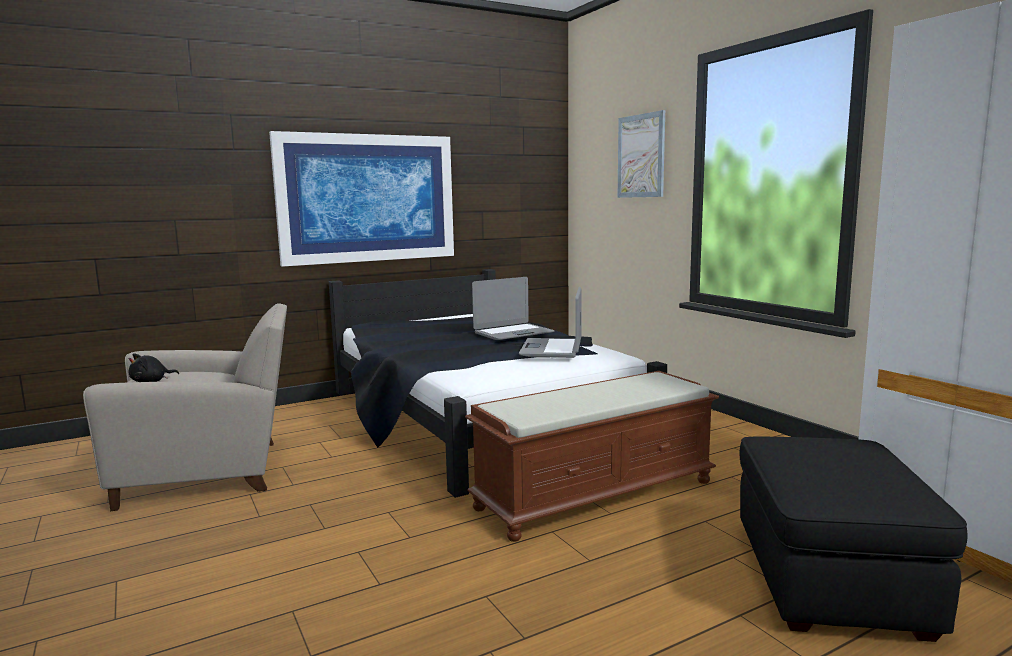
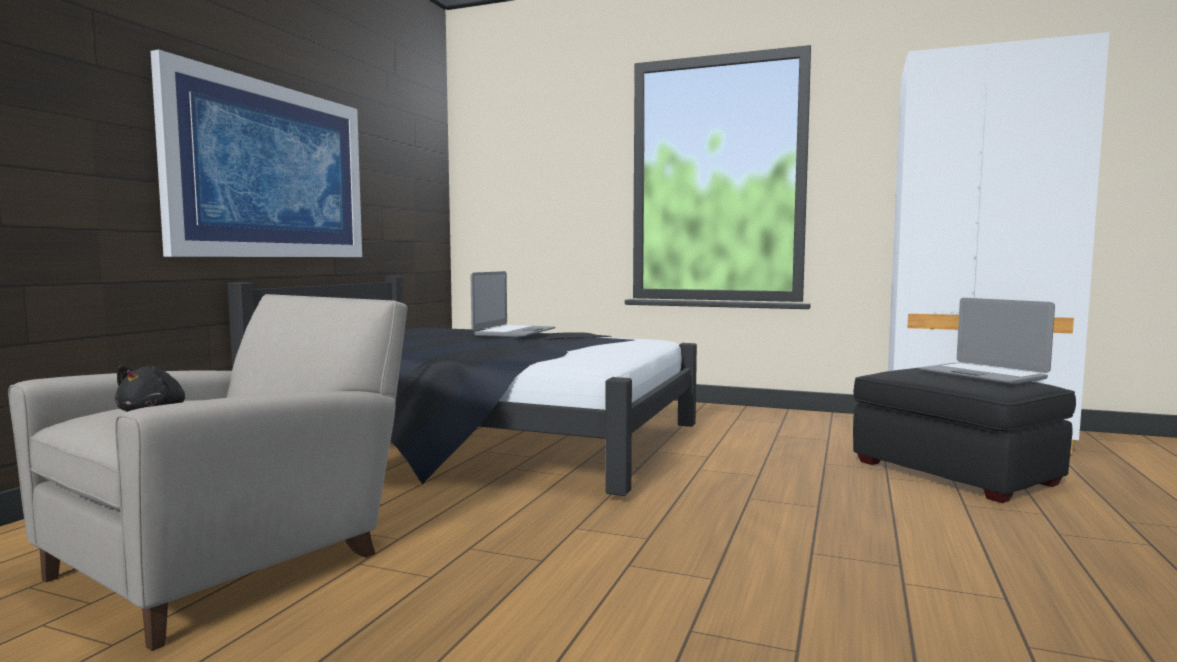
camera: 40 degrees left, 5 degrees down
(552, 349) = (595, 338): laptop -> laptop (982, 375)
(596, 493) = (717, 467): brown bench -> none
(641, 156) = (562, 157): picture -> none

